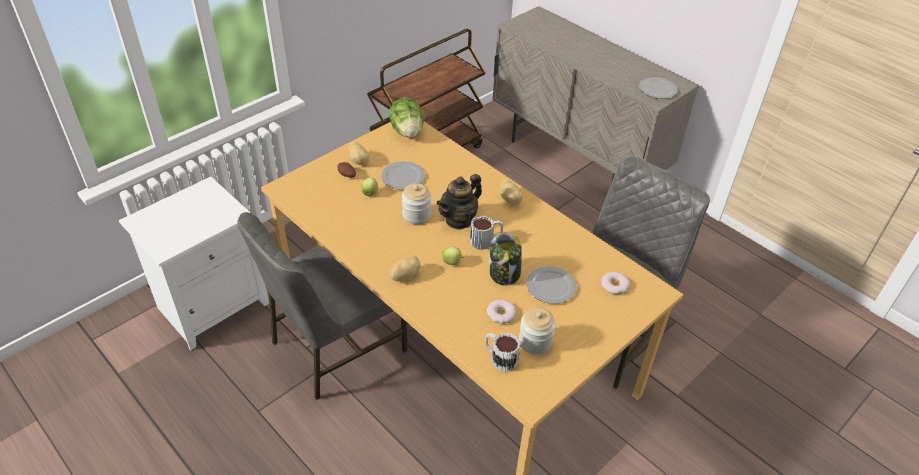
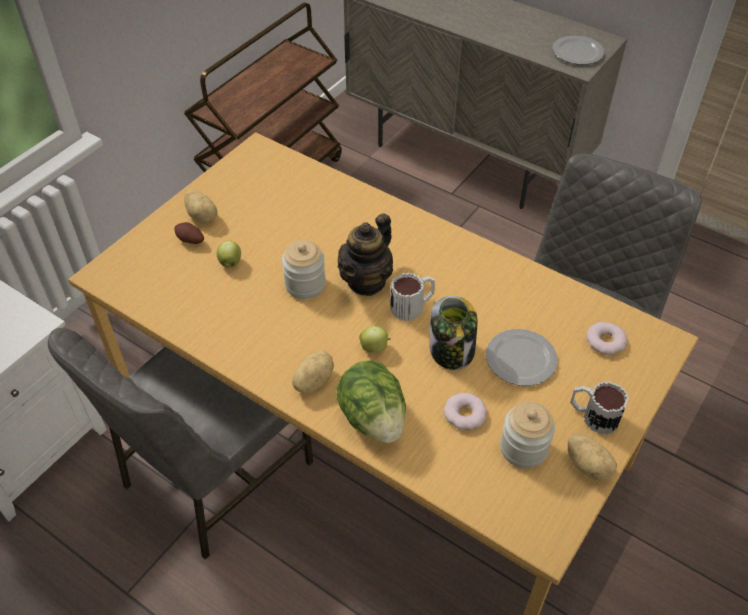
camera: 10 degrees left, 5 degrees up
(402, 177) = (270, 230): plate -> none
(407, 132) = (260, 162): lettuce -> lettuce (373, 418)
(499, 358) = (482, 484): mug -> mug (593, 416)
(510, 199) = (428, 238): potato -> potato (588, 465)

